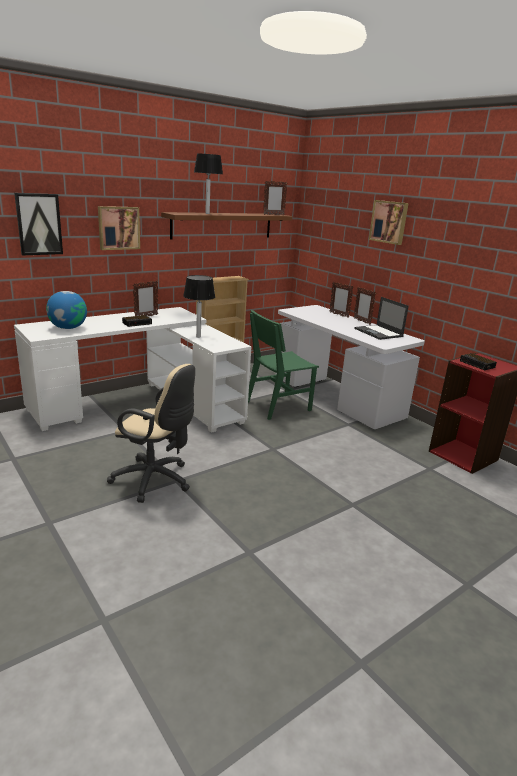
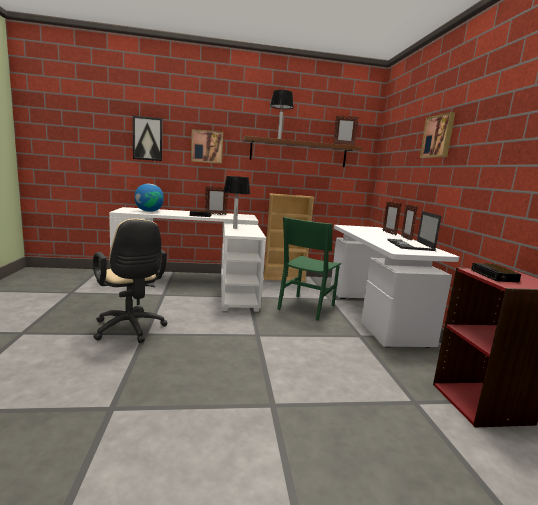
camera: 30 degrees right, 10 degrees down
(278, 406) = (306, 307): green chair -> green chair turned 60 degrees counterclockwise

